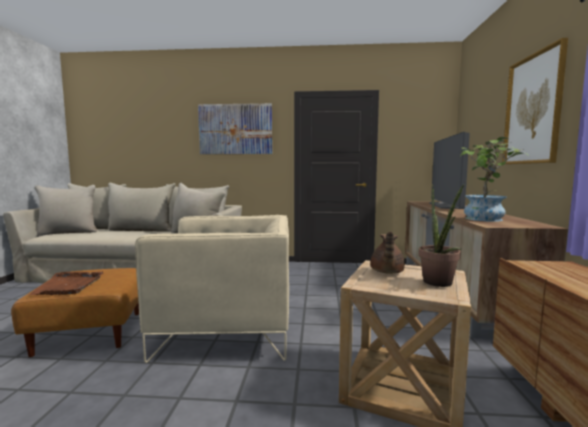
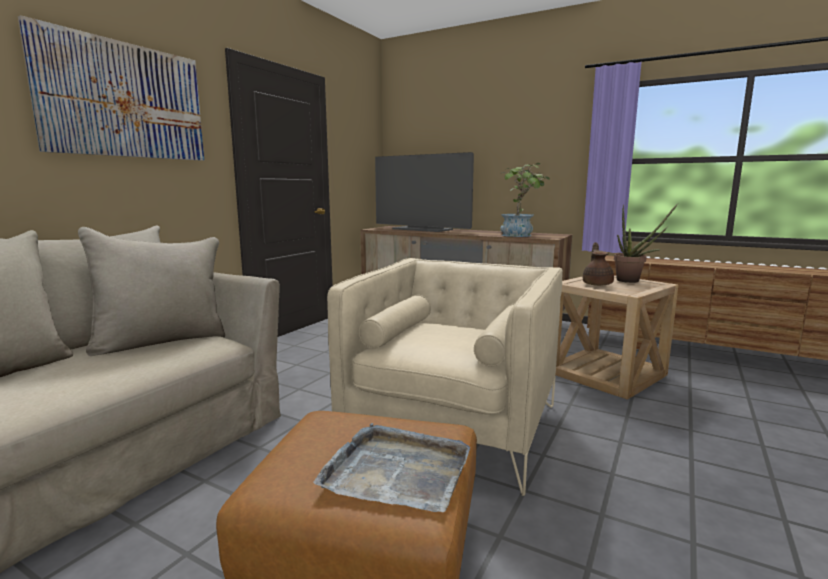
camera: 65 degrees left, 5 degrees up
(68, 285) = (397, 471): brown tray -> grey tray
(386, 272) = (597, 284): brown teapot -> brown teapot turned 120 degrees counterclockwise
(533, 109) = (519, 139): picture -> none

